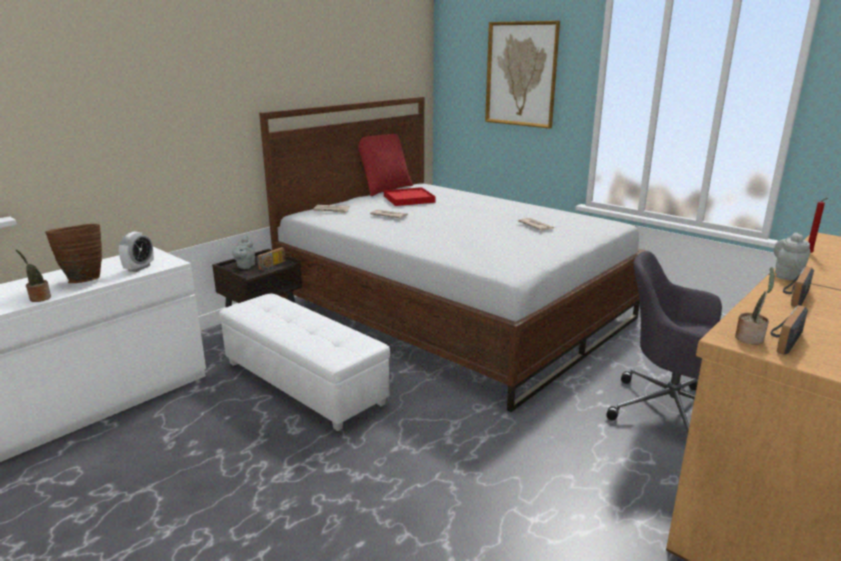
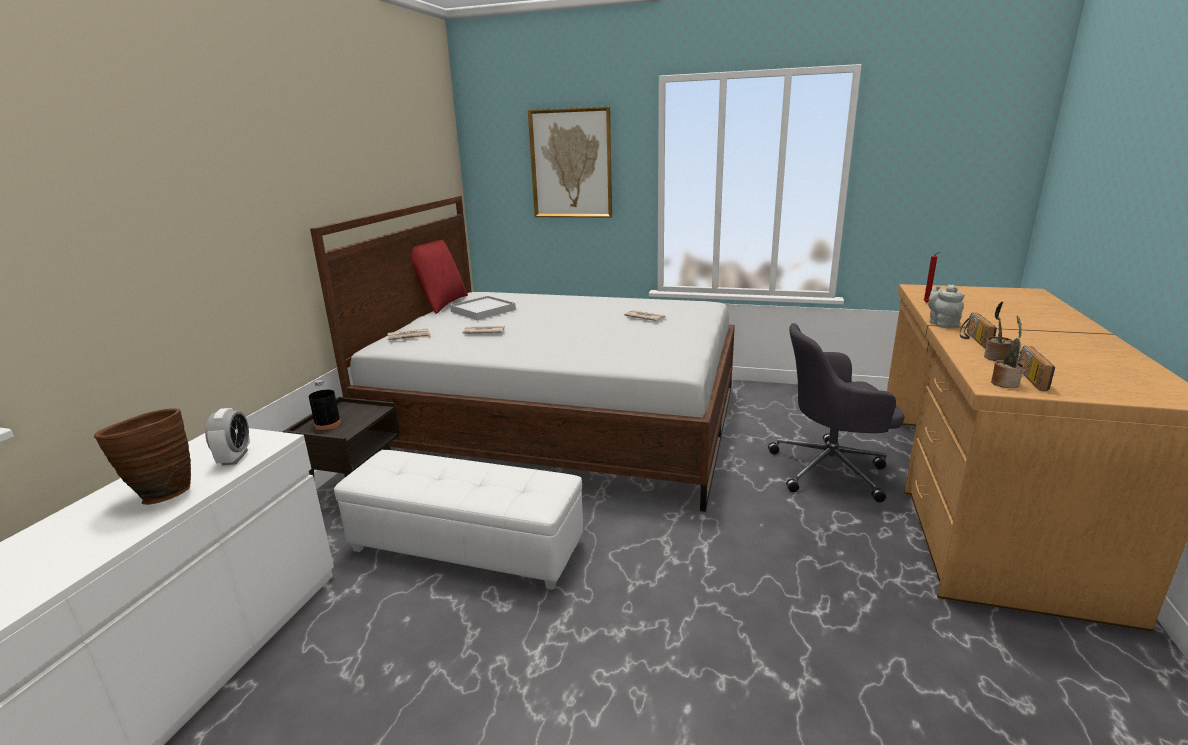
camera: 25 degrees left, 0 degrees up
(39, 298) = (115, 540): potted plant -> potted plant (995, 358)
(245, 266) = (328, 424): grey teapot -> black bottle
(273, 266) = (365, 416): radio -> none
(409, 199) = (483, 310): red tray -> white tray

